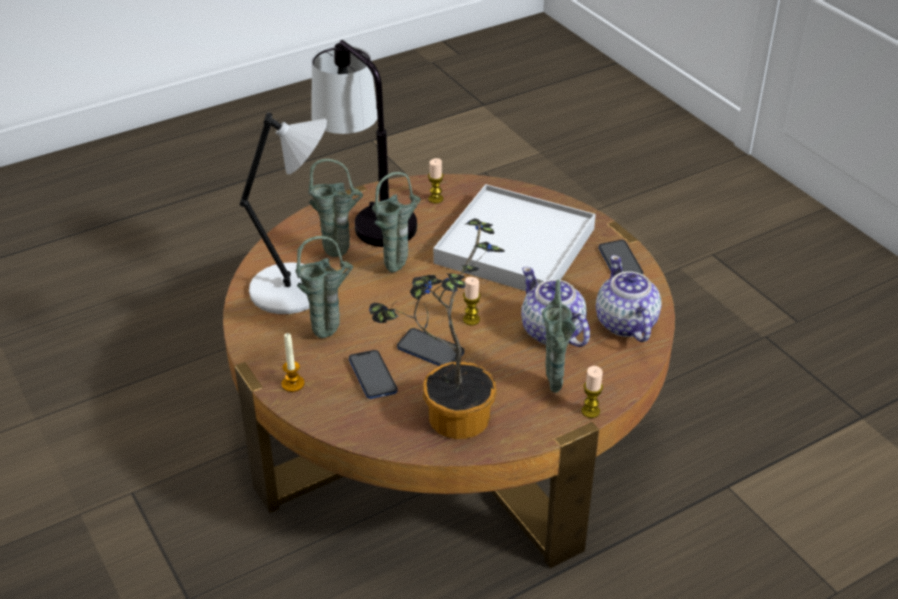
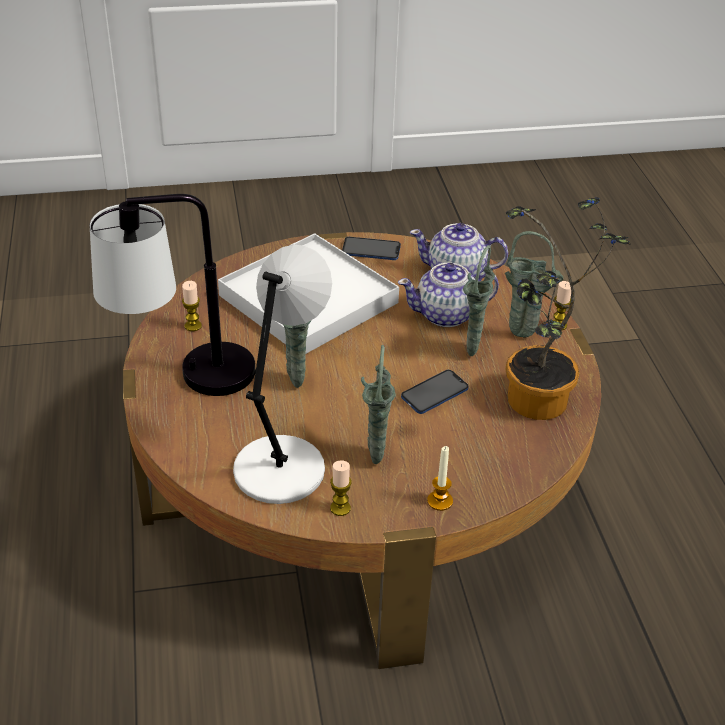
camera: 70 degrees left, 0 degrees up
(340, 255) = (243, 417): green vase -> green vase (472, 350)
(372, 376) = (453, 440): phone -> none
(471, 319) = (403, 356): candle -> candle (340, 508)

